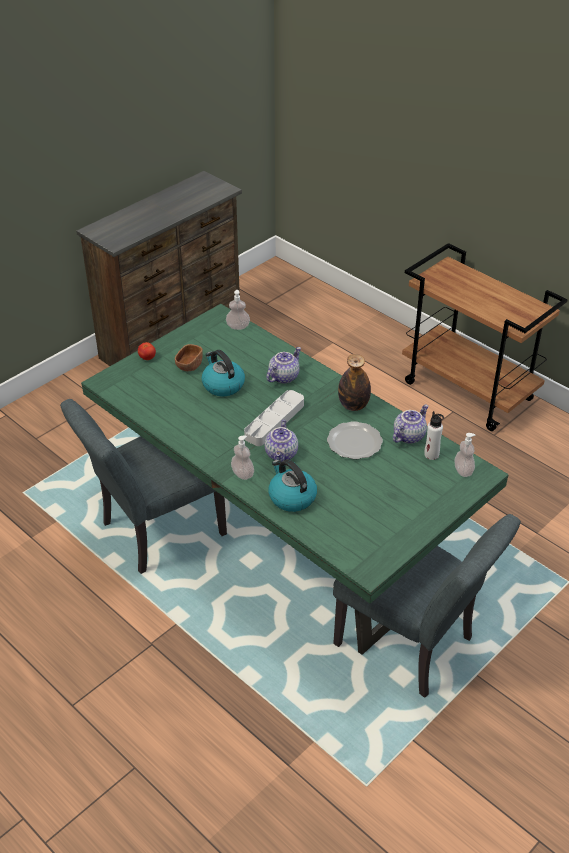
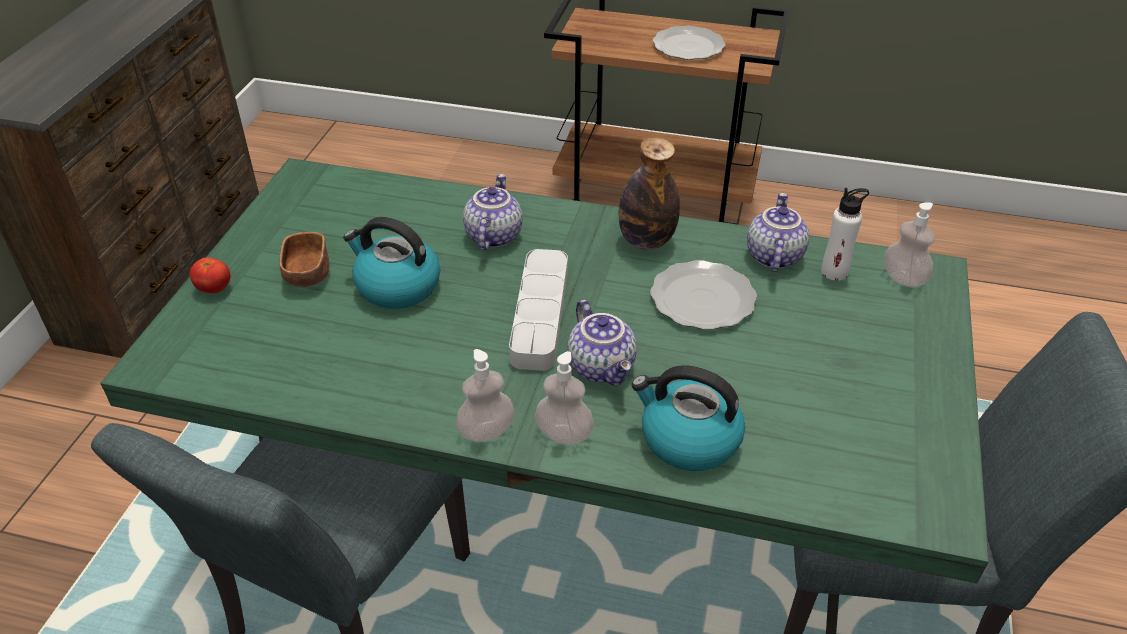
camera: 30 degrees left, 0 degrees up
(238, 326) = (349, 184): soap dispenser -> soap dispenser (486, 431)
(490, 303) = (687, 46): none -> plate

